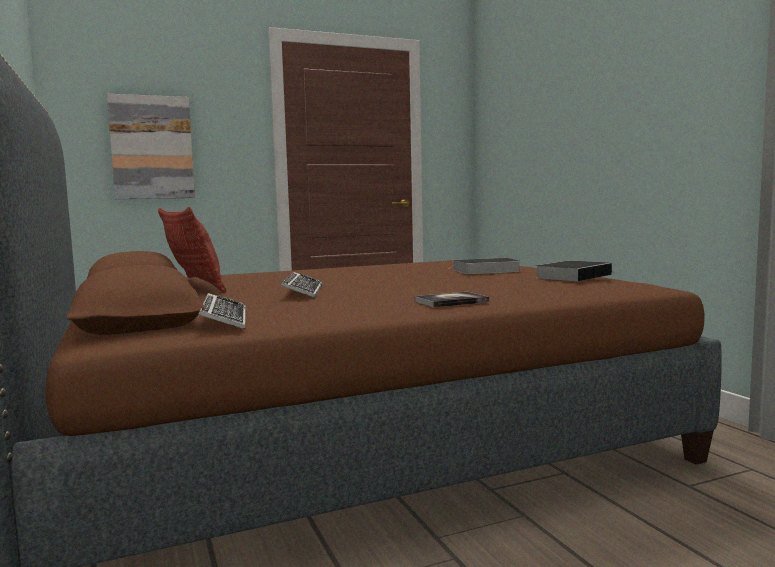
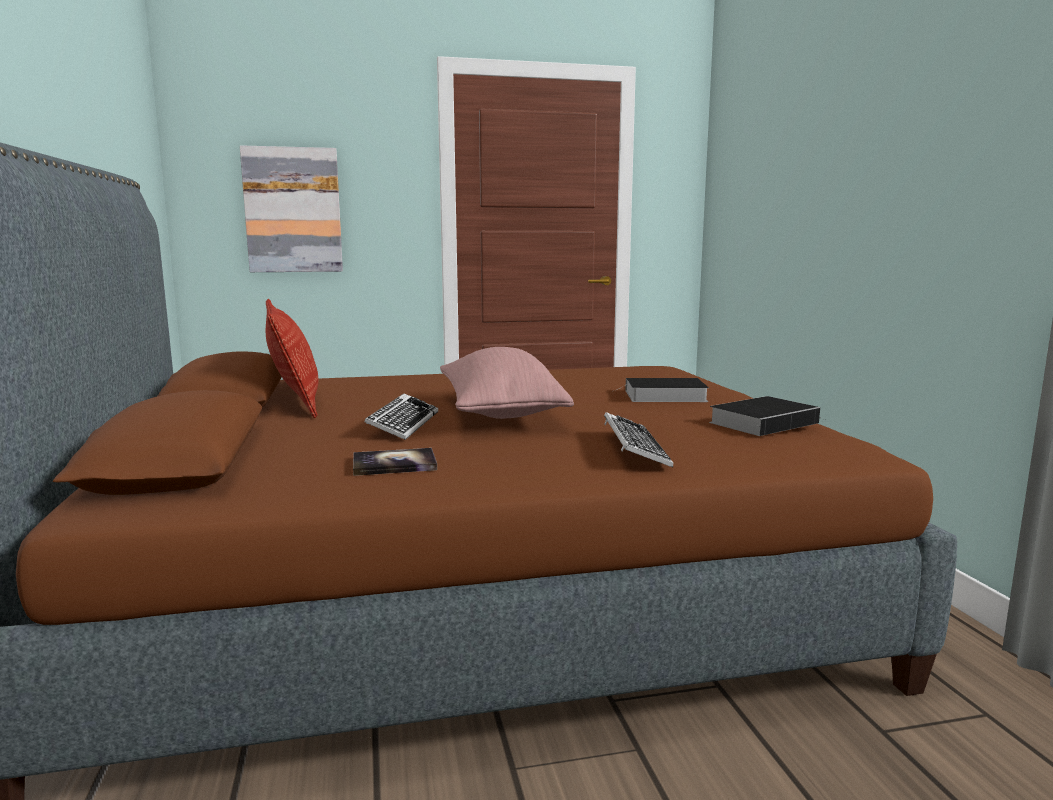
camera: 10 degrees right, 5 degrees up
(223, 319) = (262, 477): keyboard -> keyboard (634, 448)
(371, 283) = (499, 412): none -> pink pillow
(451, 301) = (563, 465): book -> book (394, 464)

